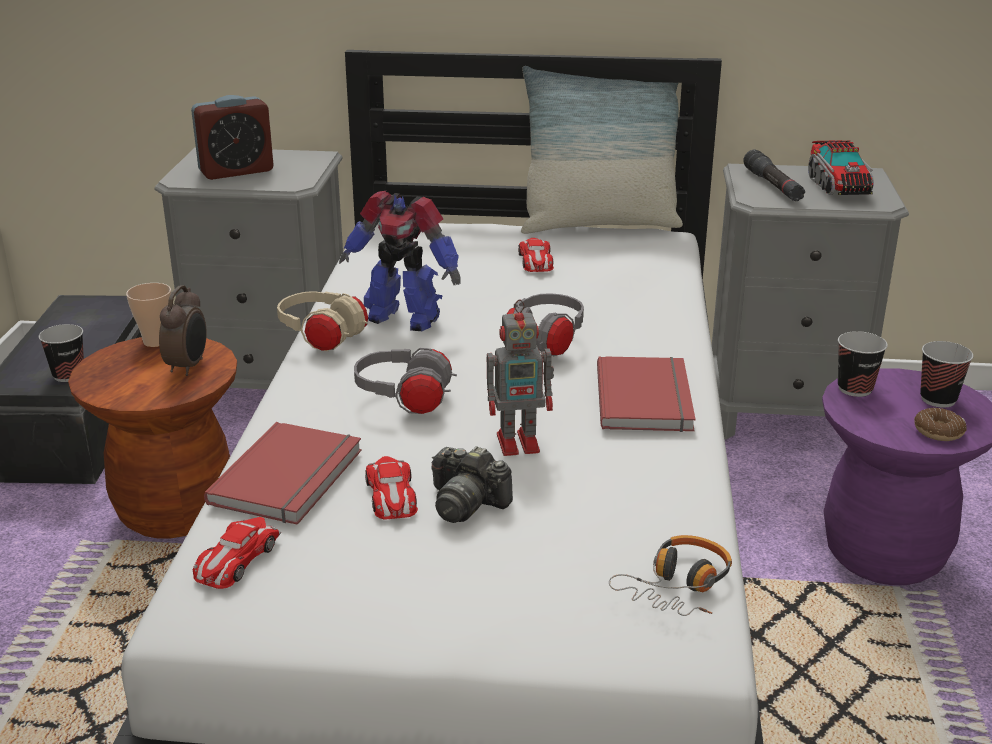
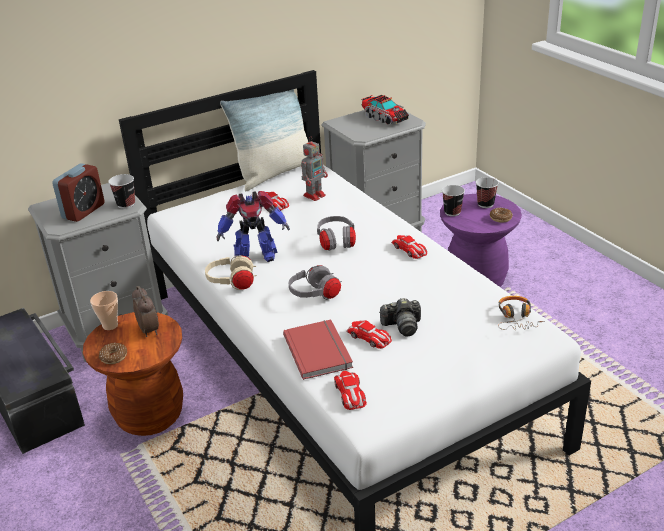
camera: 35 degrees left, 5 degrees up
(68, 375) = (47, 369): cup -> cup (126, 204)
(103, 379) = (114, 357): none -> donut
(520, 442) = (387, 291): toy robot -> toy robot (315, 195)
(648, 398) = (409, 250): red book -> toy car
(773, 185) = (359, 127): black flashlight -> none

